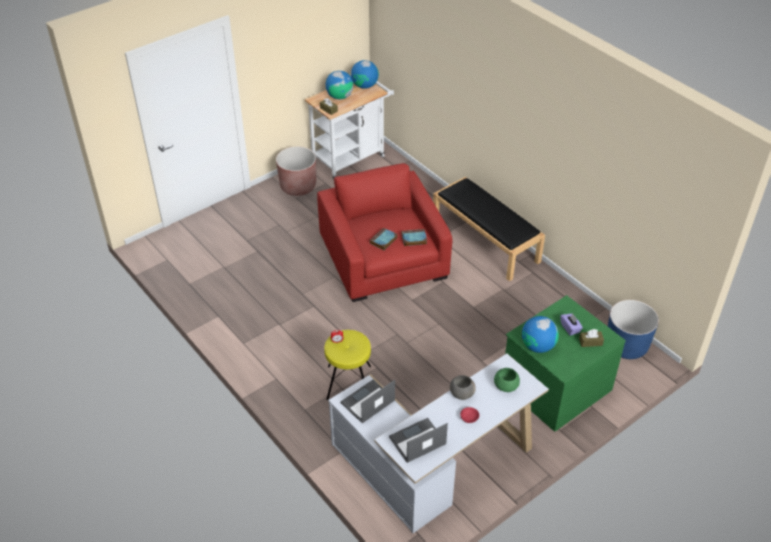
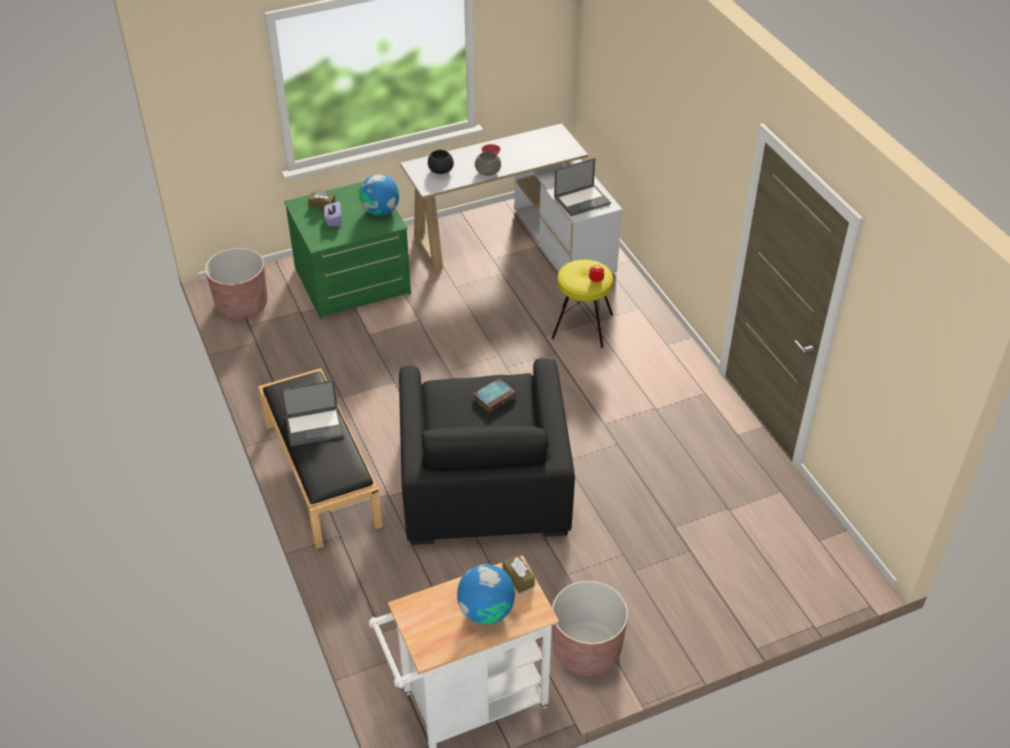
camera: 165 degrees left, 0 degrees up
(364, 86) = (425, 632): globe -> none
(384, 257) = (483, 477): red armchair -> black armchair
(413, 239) = (451, 392): book -> none
(417, 441) = (548, 146): laptop -> laptop (315, 426)
(506, 386) = (440, 170): green bowl -> black bowl
(626, 345) = (242, 305): blue planter -> brown planter

